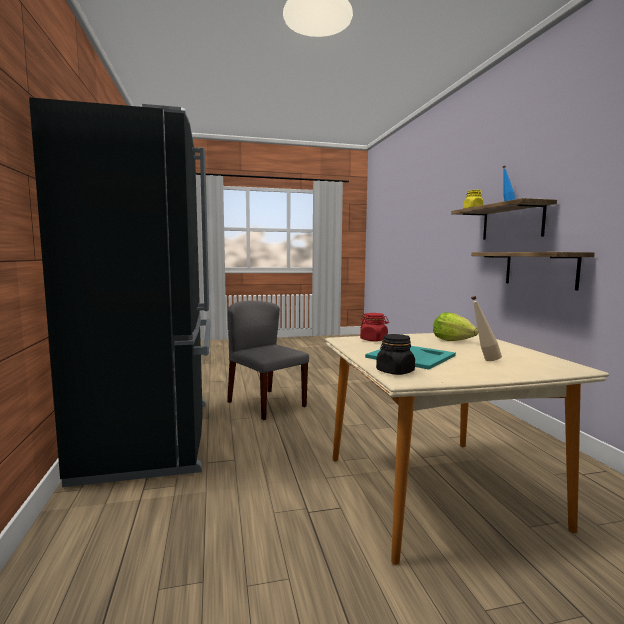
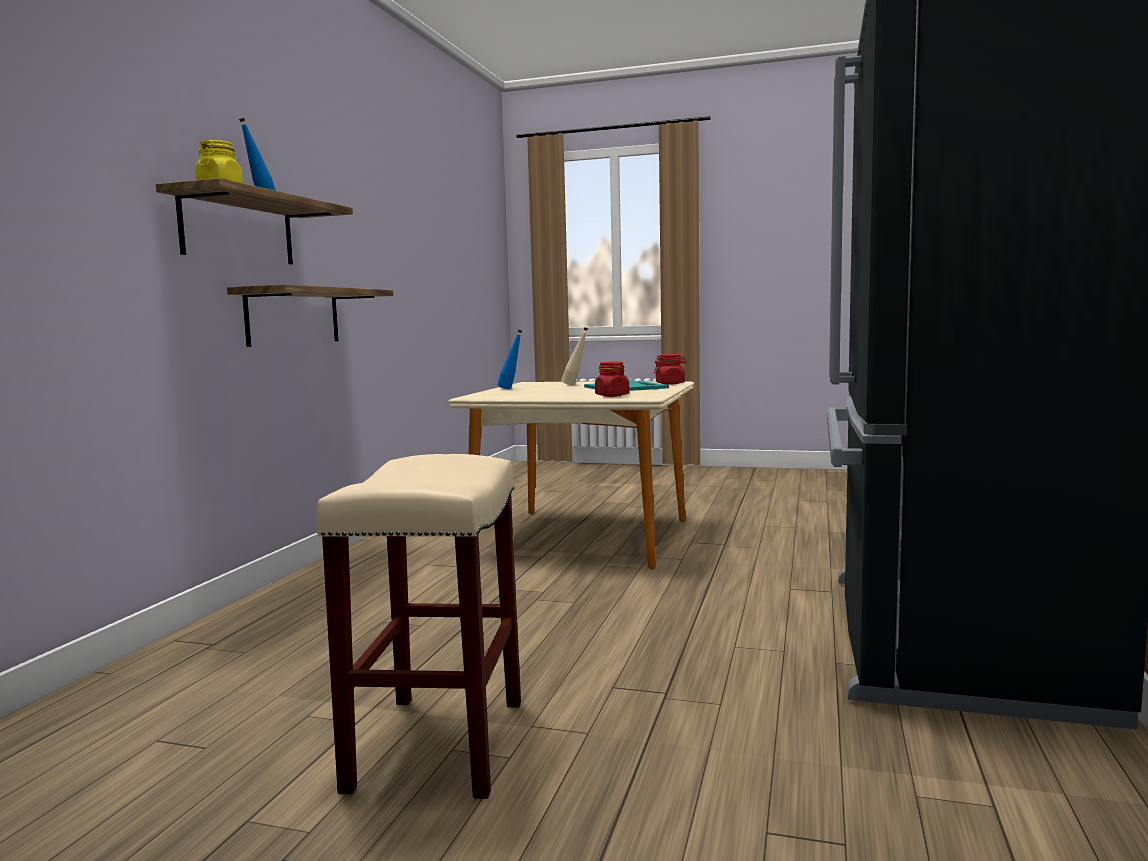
camera: 150 degrees left, 0 degrees up
(265, 404) = (681, 675): grey chair -> none
(315, 380) = (438, 742): none -> beige stool
(395, 371) = (670, 383): black jar -> red jar
(452, 340) = (527, 393): lettuce -> none
(504, 348) = (511, 389): none -> blue bottle

